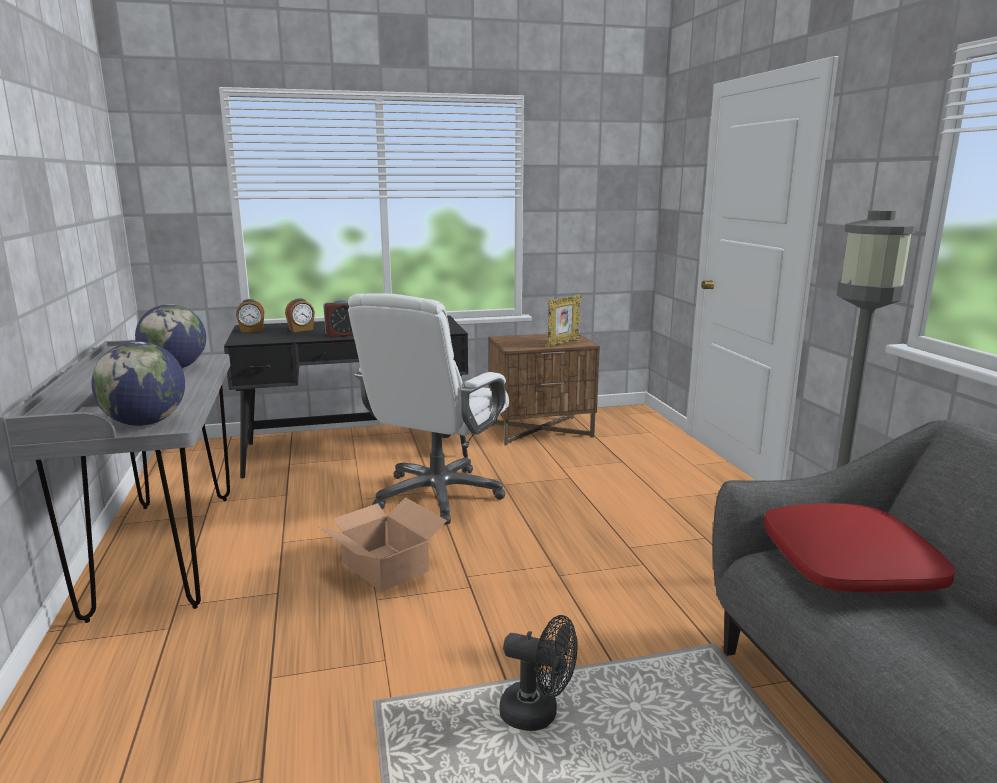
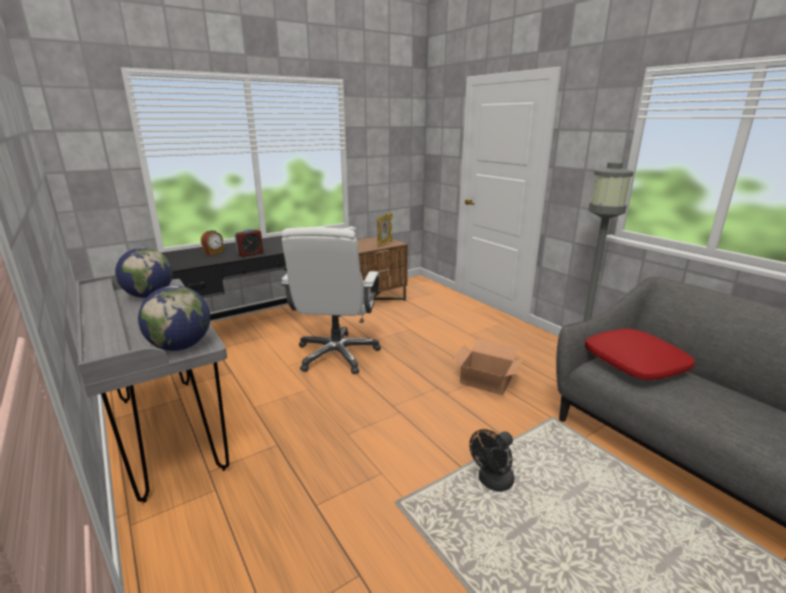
camera: 20 degrees left, 5 degrees up
(252, 330) = (175, 256): alarm clock -> none
(385, 567) = (337, 411): cardboard box -> cardboard box (486, 381)
(538, 714) = (492, 482): black fan -> black fan turned 135 degrees clockwise

